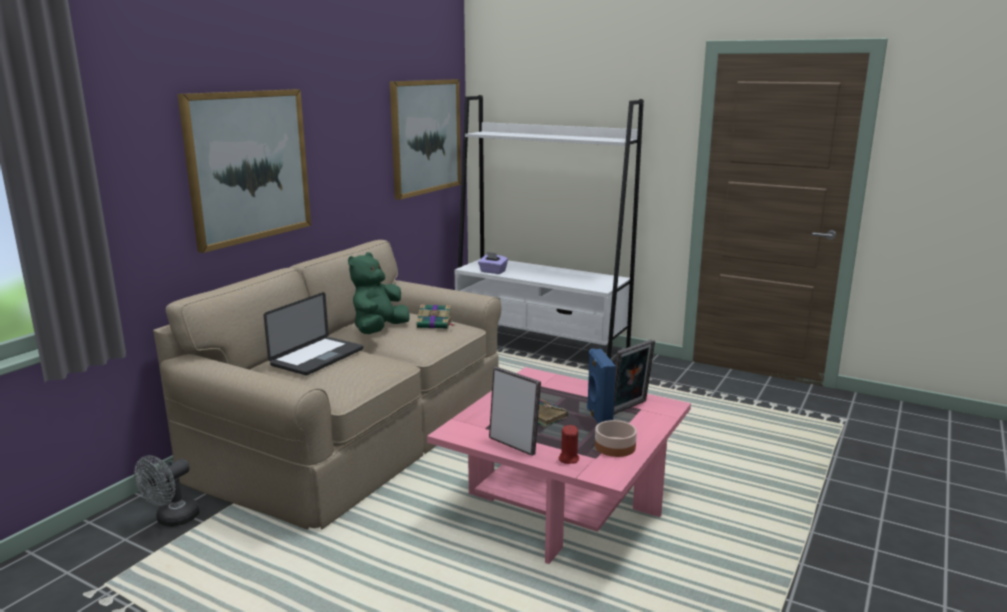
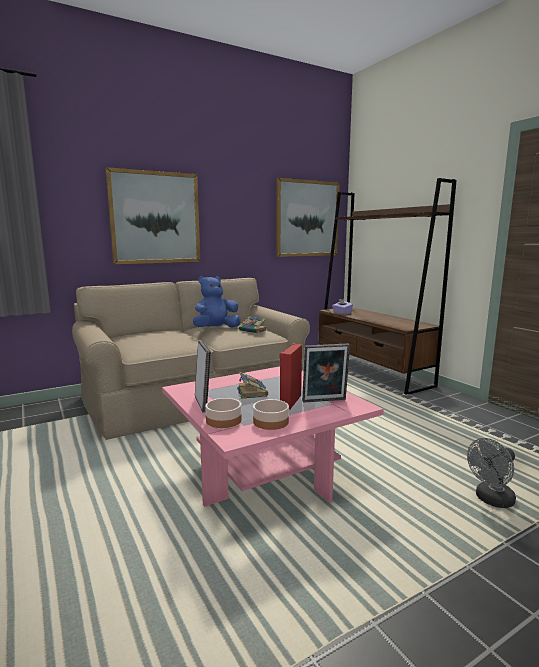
camera: 30 degrees right, 5 degrees down
(172, 520) = (53, 414): grey fan -> grey fan (491, 500)
(317, 357) = (157, 334): laptop -> none
(379, 330) = (216, 329): green plush toy -> blue plush toy
(540, 346) = (372, 372): white bookcase -> brown bookcase
(568, 459) = (223, 420): red candle -> bowl
(598, 418) = (289, 402): blue speaker -> red speaker

